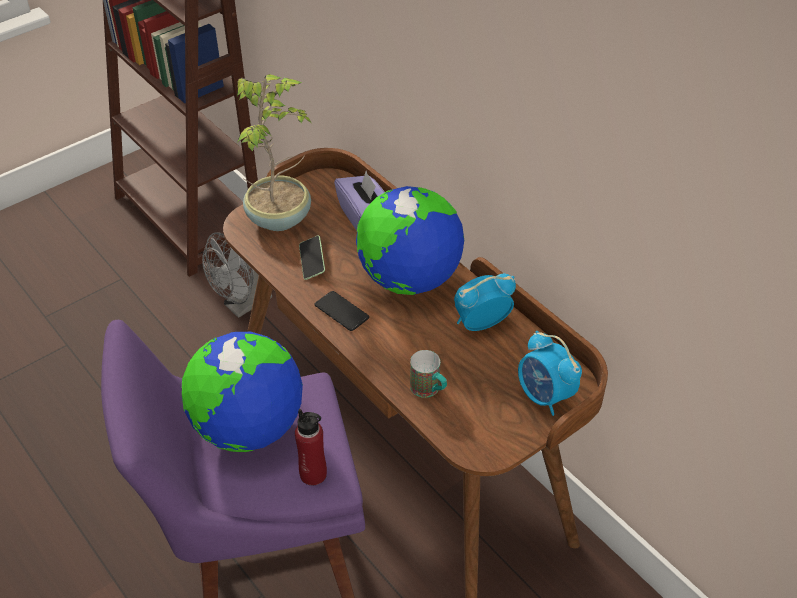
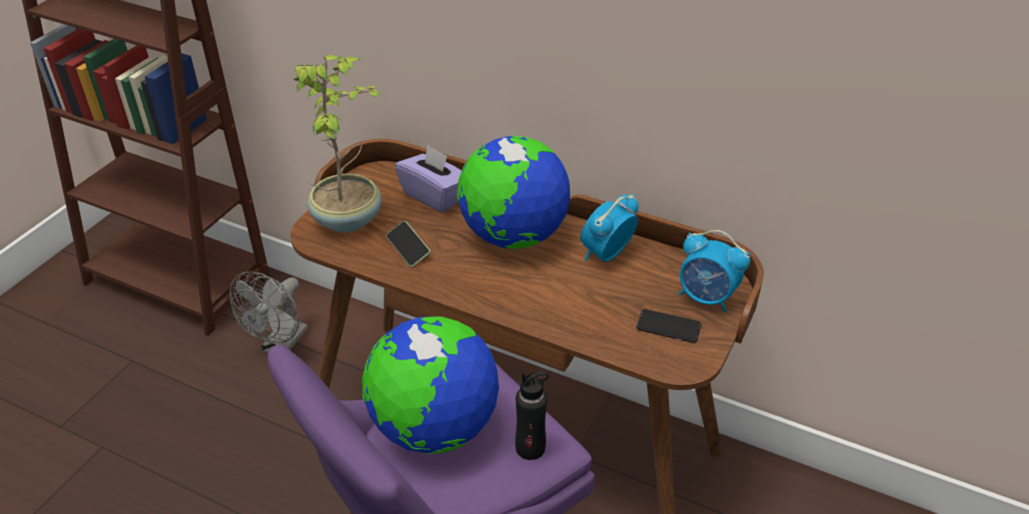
camera: 25 degrees left, 5 degrees down
(313, 474) = (530, 448): red bottle -> black bottle
(341, 311) = (467, 284): phone -> phone (668, 327)
(429, 390) = (600, 327): mug -> none

